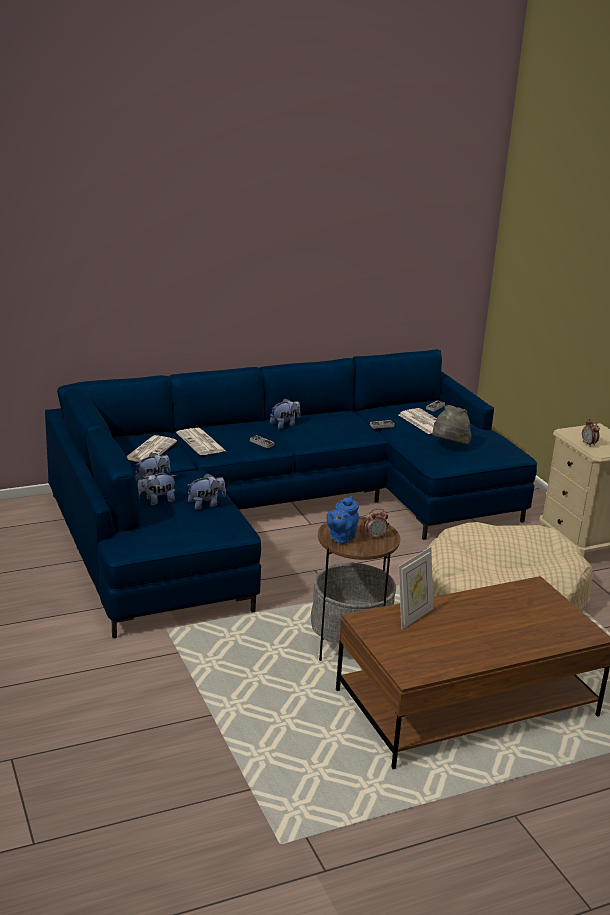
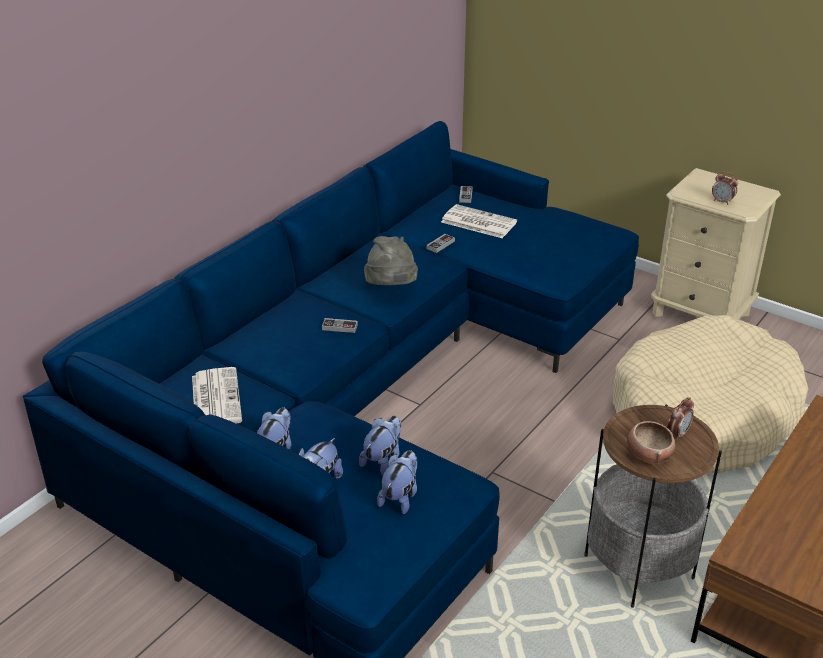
camera: 30 degrees left, 10 degrees up
(201, 443) = (267, 357): newspaper -> none
(285, 425) = (333, 286): plush toy -> plush toy (400, 497)
(340, 538) = (648, 454): blue teapot -> bowl
(413, 616) = (778, 521): picture frame -> none
(449, 446) = (542, 248): grey hat -> grey hat (391, 289)

